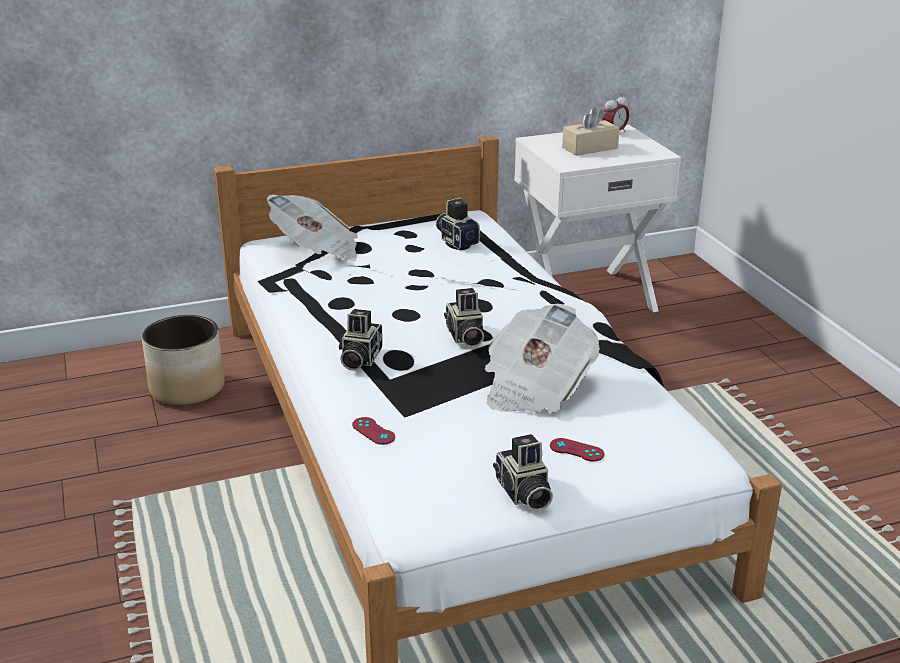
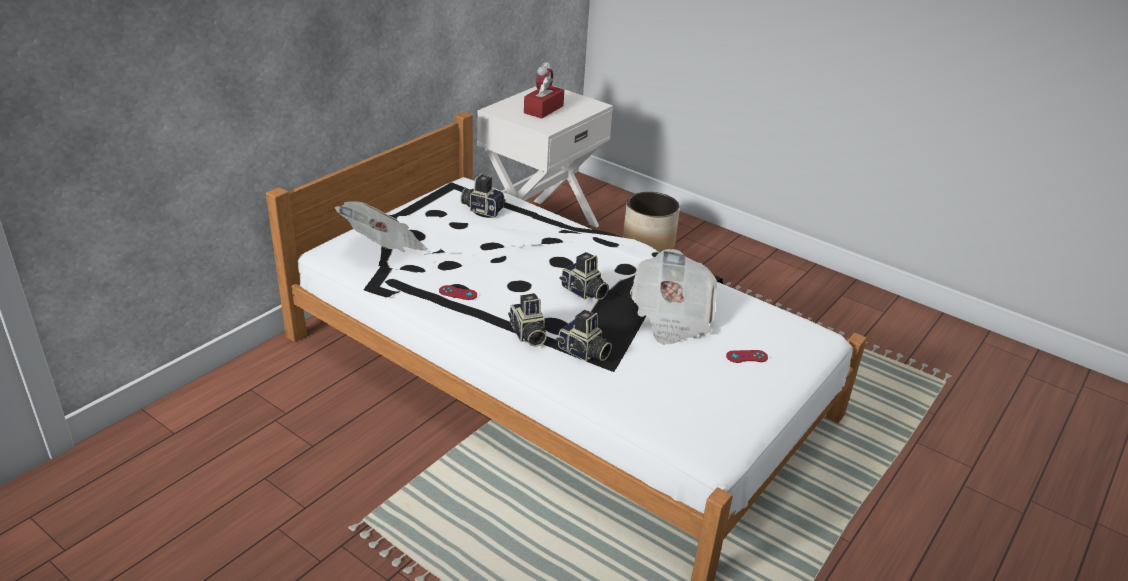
camera: 35 degrees left, 5 degrees up
(188, 388) = (303, 402): planter -> planter (648, 244)
(373, 431) = (606, 391): red game controller -> red game controller (458, 293)
(523, 494) = (751, 401): camera -> camera (583, 352)
(590, 148) = (543, 109): beige tissue box -> red tissue box

